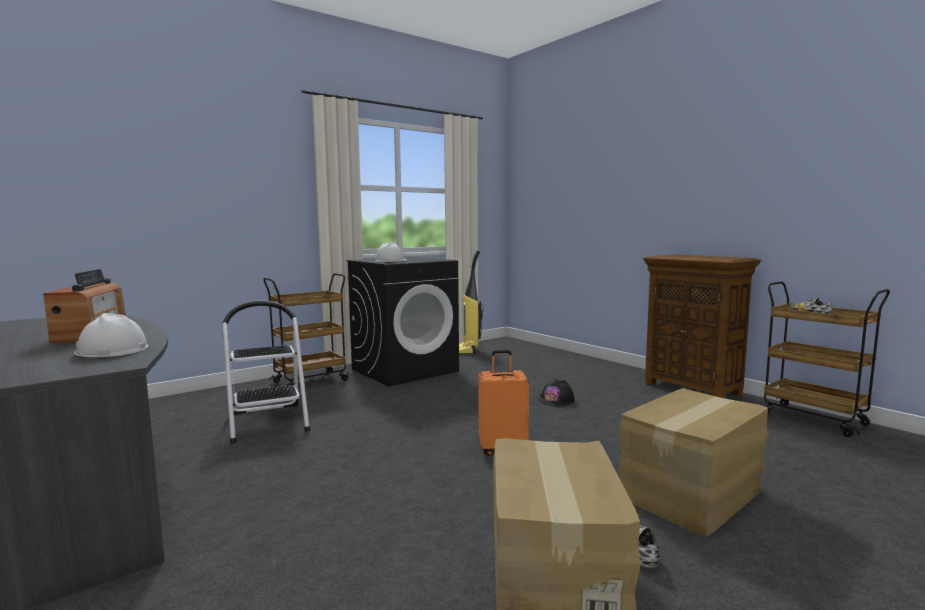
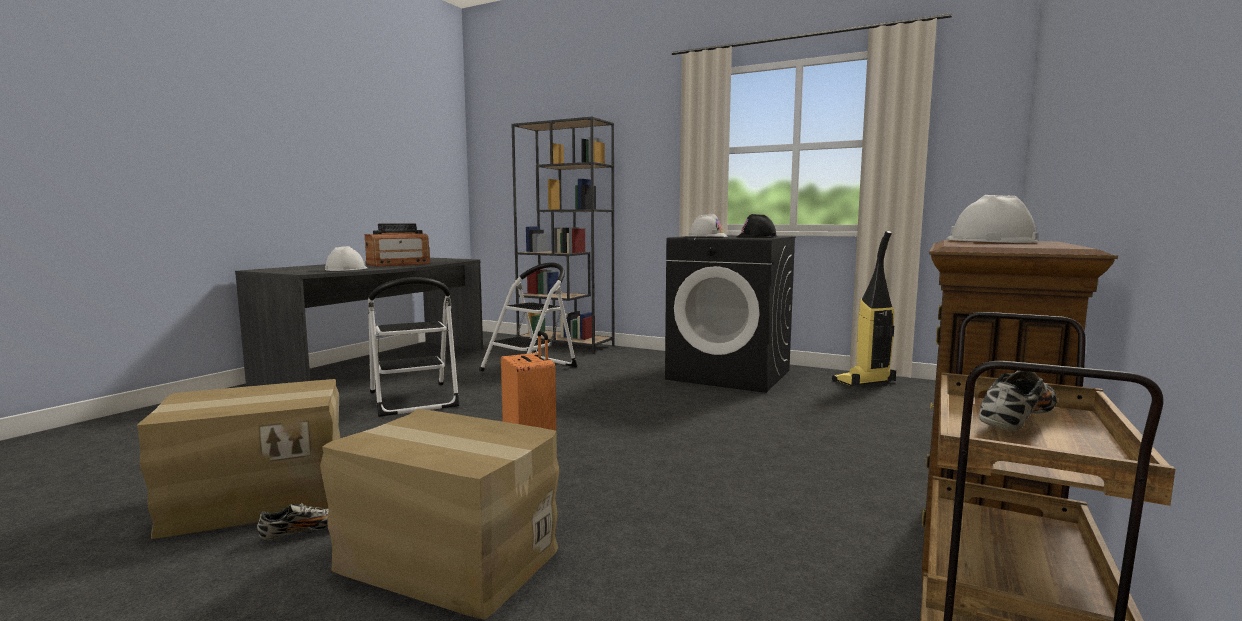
camera: 65 degrees right, 0 degrees up
(201, 397) = (566, 345): none -> bookcase
(297, 486) = (413, 400): none -> step ladder
(311, 381) = (642, 358): brown cart -> none
(557, 400) = (728, 451): black hard hat -> black hard hat (756, 237)
(682, 256) = (989, 241): none -> white hard hat

